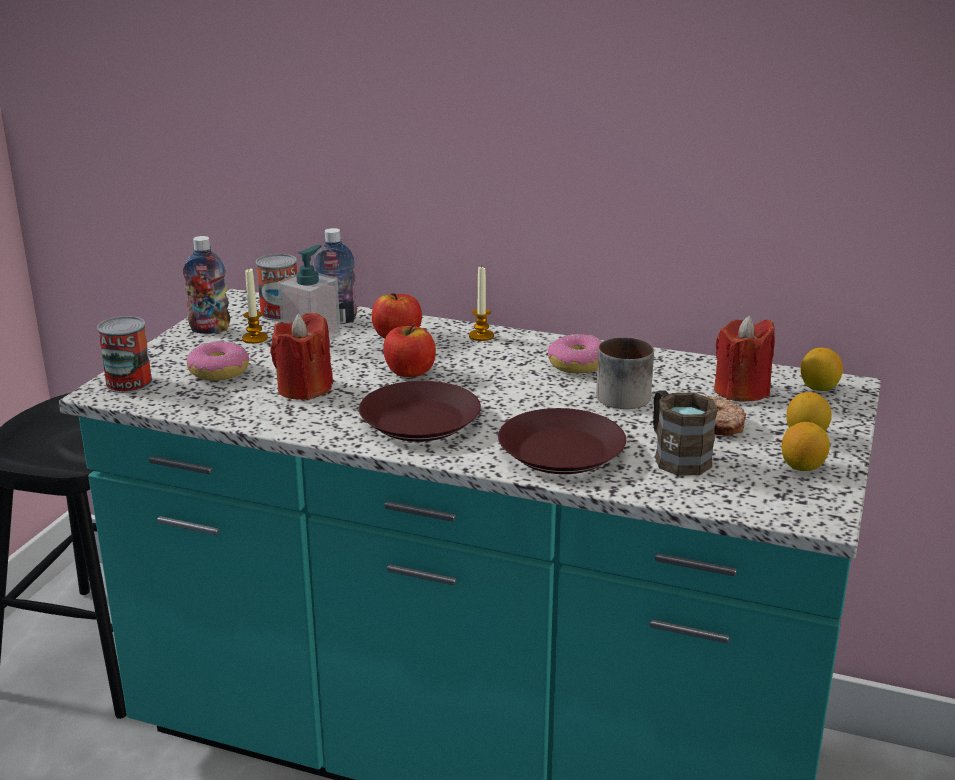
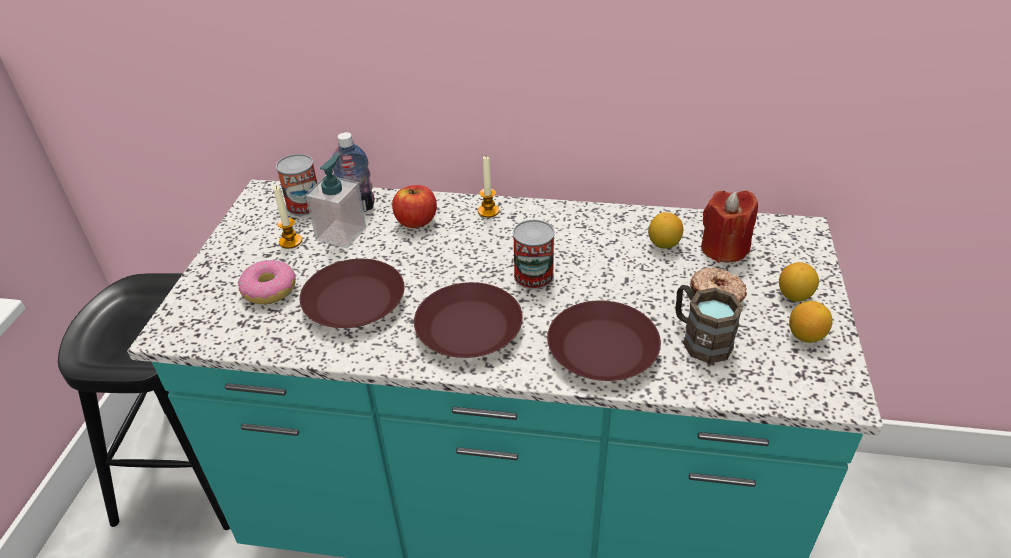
camera: 10 degrees left, 15 degrees up
(129, 383) = (189, 317): can -> can (533, 276)
(210, 329) = (246, 235): bottle -> none
(304, 388) = (354, 301): red candle -> brown plate
(409, 372) = (440, 265): apple -> none
(577, 364) = (580, 235): donut -> none
(620, 394) = (628, 267): mug -> none
(819, 388) = (783, 236): lemon -> lemon (664, 244)

